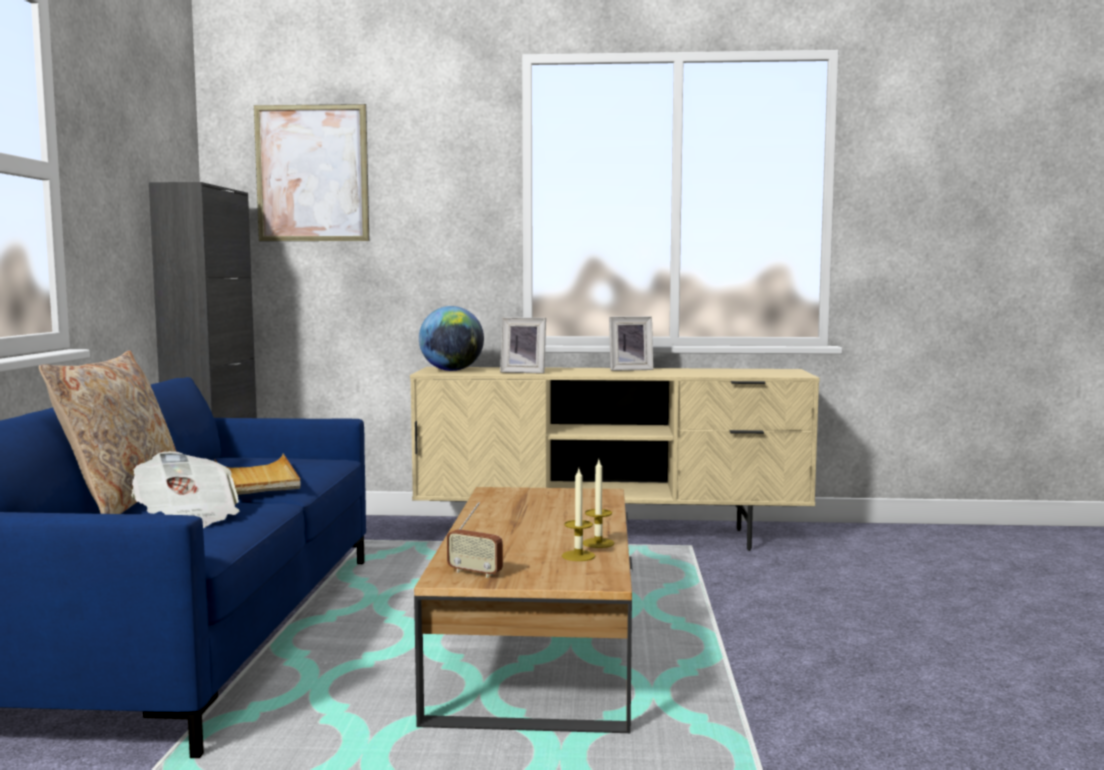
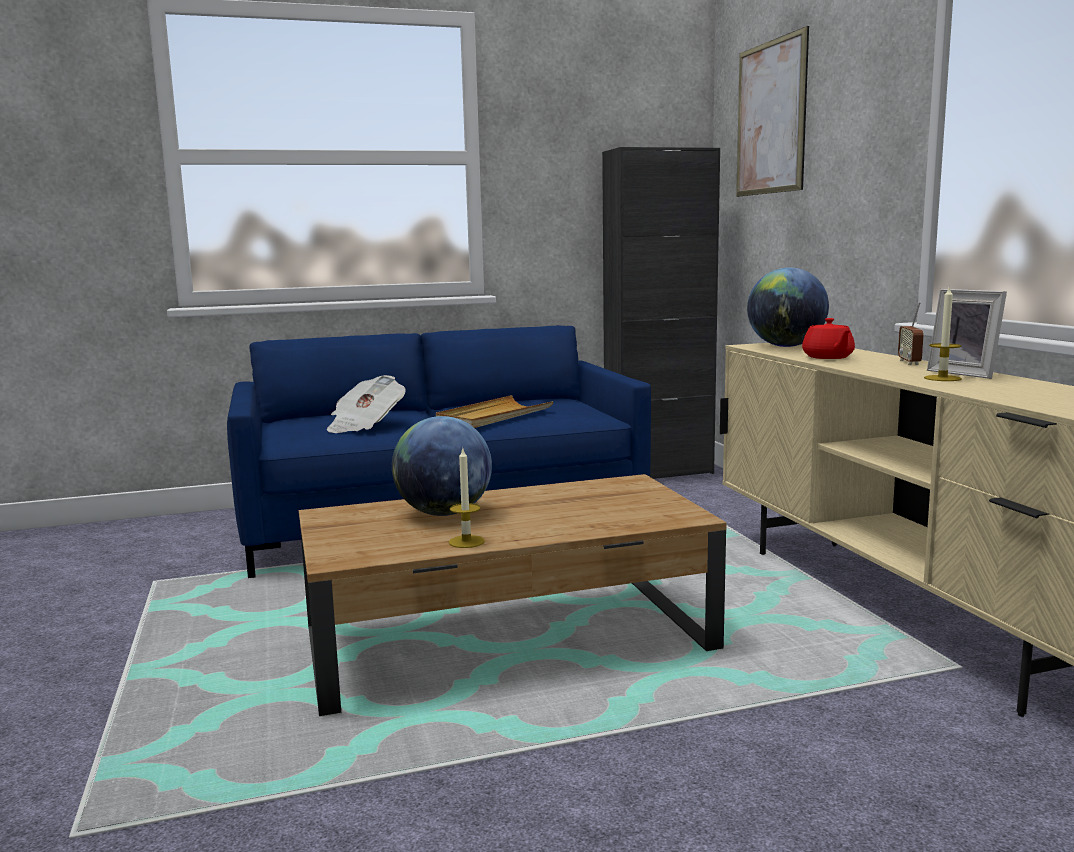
camera: 70 degrees right, 5 degrees up
(123, 502) = (402, 409): beige pillow -> none
(475, 573) = (342, 518): radio -> radio (909, 362)
(508, 542) = (444, 513): none -> globe
(524, 372) = (828, 357): picture frame -> red teapot
(578, 556) = (414, 541): candle -> candle (942, 378)

